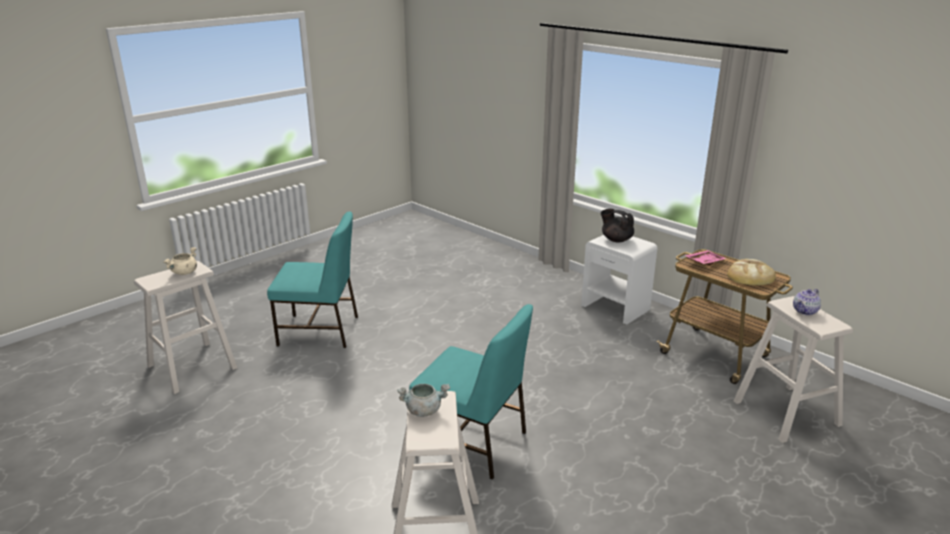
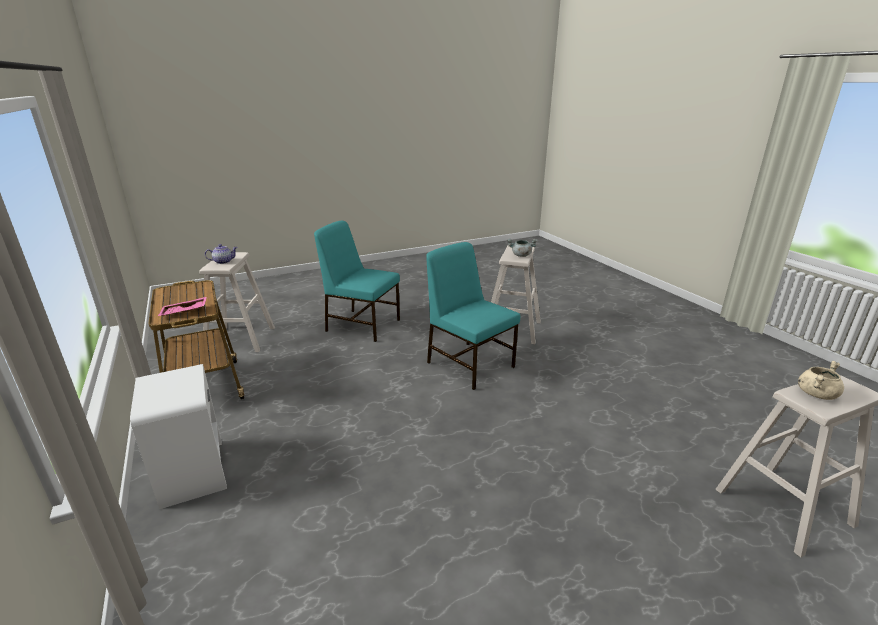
camera: 160 degrees left, 0 degrees up
(320, 331) = (620, 536): turquoise chair -> turquoise chair (362, 325)
(616, 240) = (167, 394): black teapot -> none
(750, 276) = (184, 293): bread -> none

